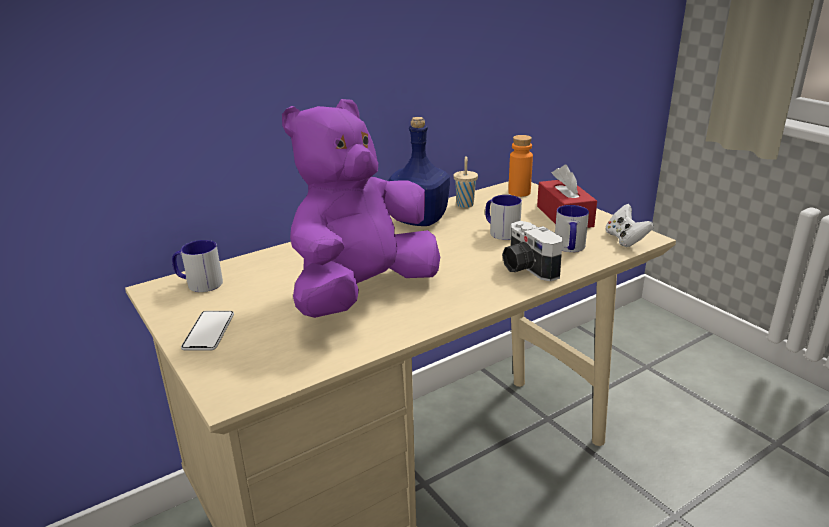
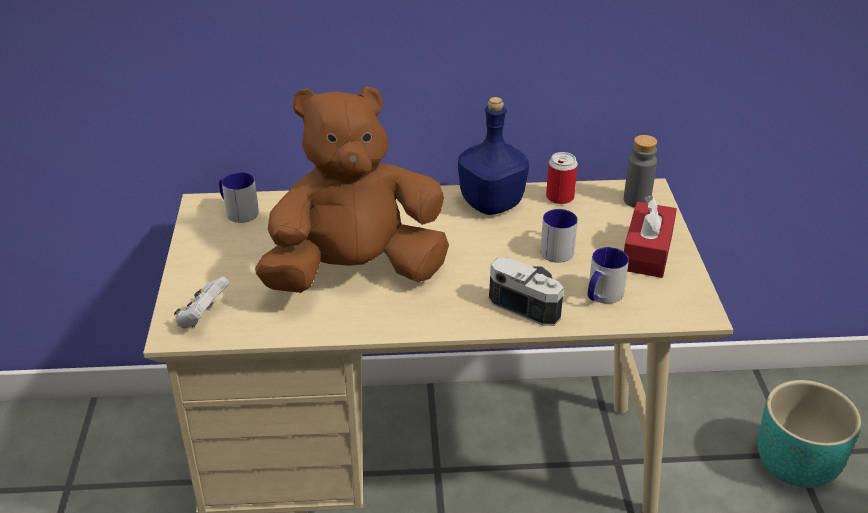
camera: 30 degrees right, 10 degrees up
(209, 331) = (207, 266): phone -> none
(362, 292) = (356, 273): purple plush toy -> brown plush toy
(465, 204) = (560, 197): beige cup -> can
(519, 192) = (636, 200): orange bottle -> grey bottle
(526, 268) = (529, 303): camera -> camera turned 120 degrees clockwise
(625, 240) = (675, 307): white game controller -> white game controller (203, 317)
(654, 372) = (797, 465): none -> turquoise planter

